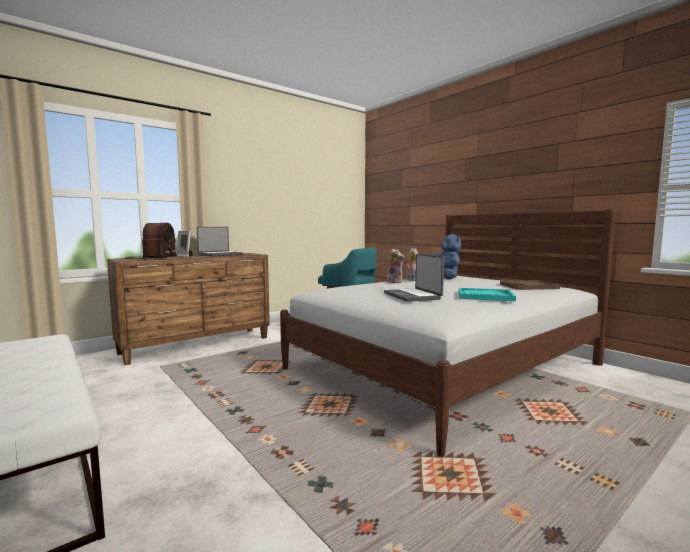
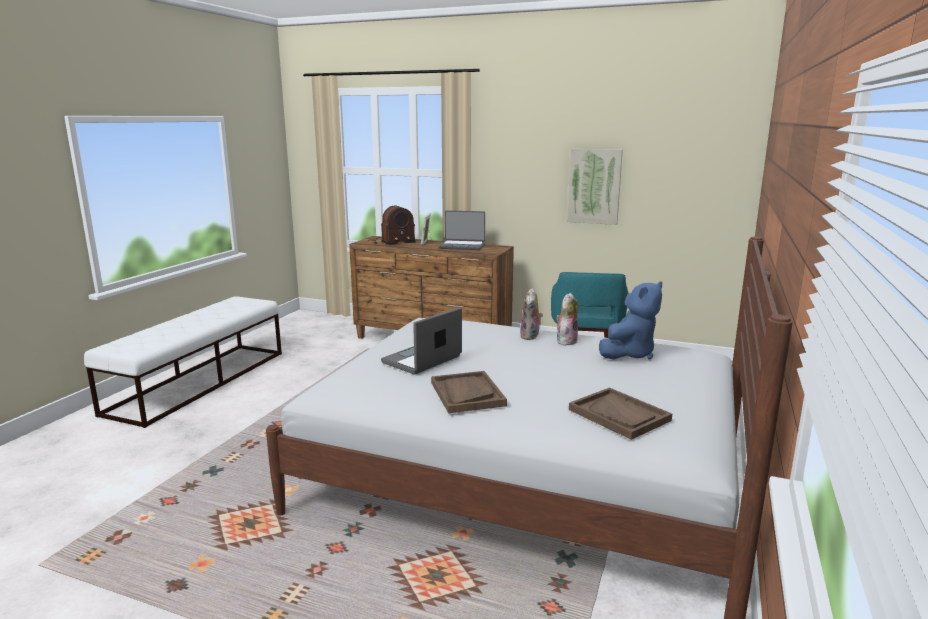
camera: 60 degrees right, 10 degrees up
(289, 208) = (594, 186): none -> picture
(485, 296) = (467, 394): turquoise tray -> brown tray

